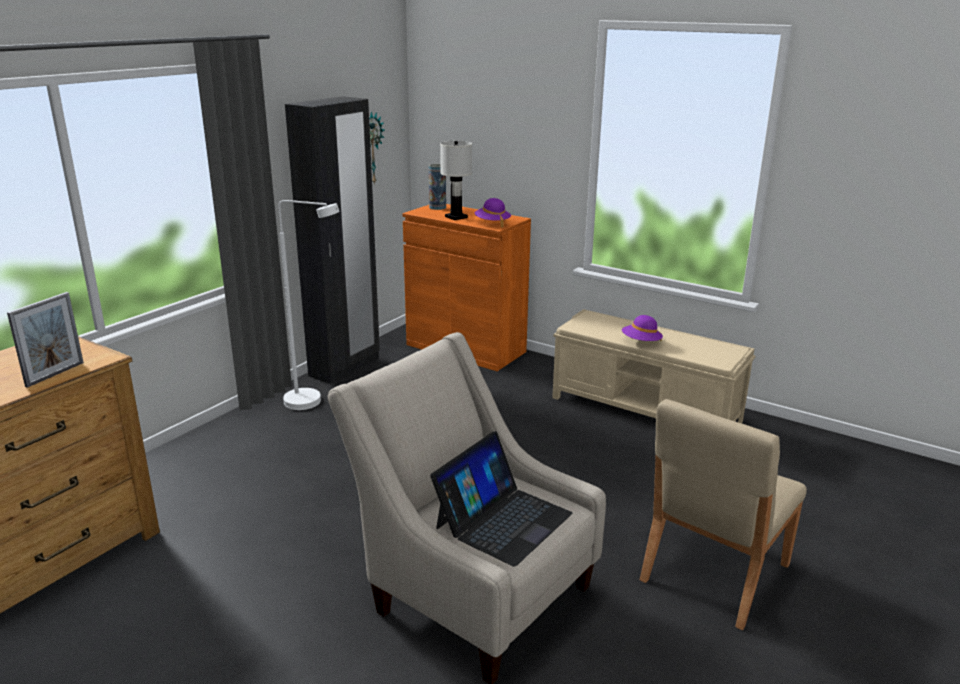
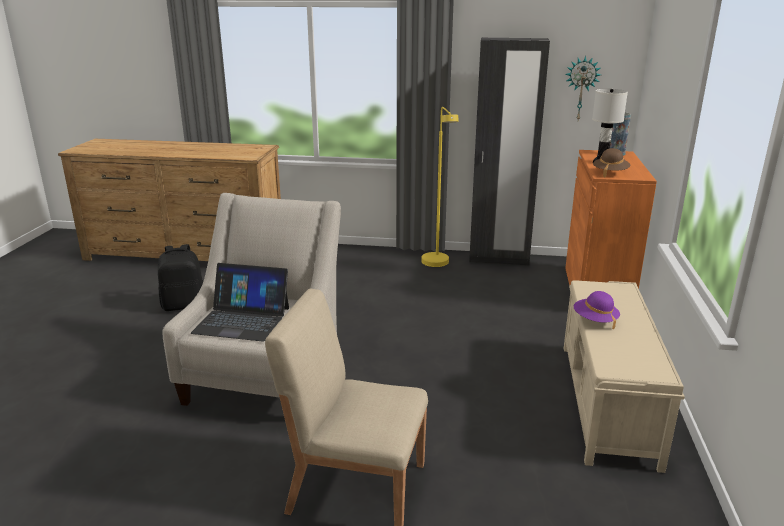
camera: 65 degrees right, 0 degrees up
(55, 374) = (225, 156): picture frame -> none
(180, 640) = (184, 305): none -> black backpack
(312, 402) = (437, 264): white floor lamp -> yellow floor lamp
(492, 223) = (610, 173): purple hat -> brown hat

